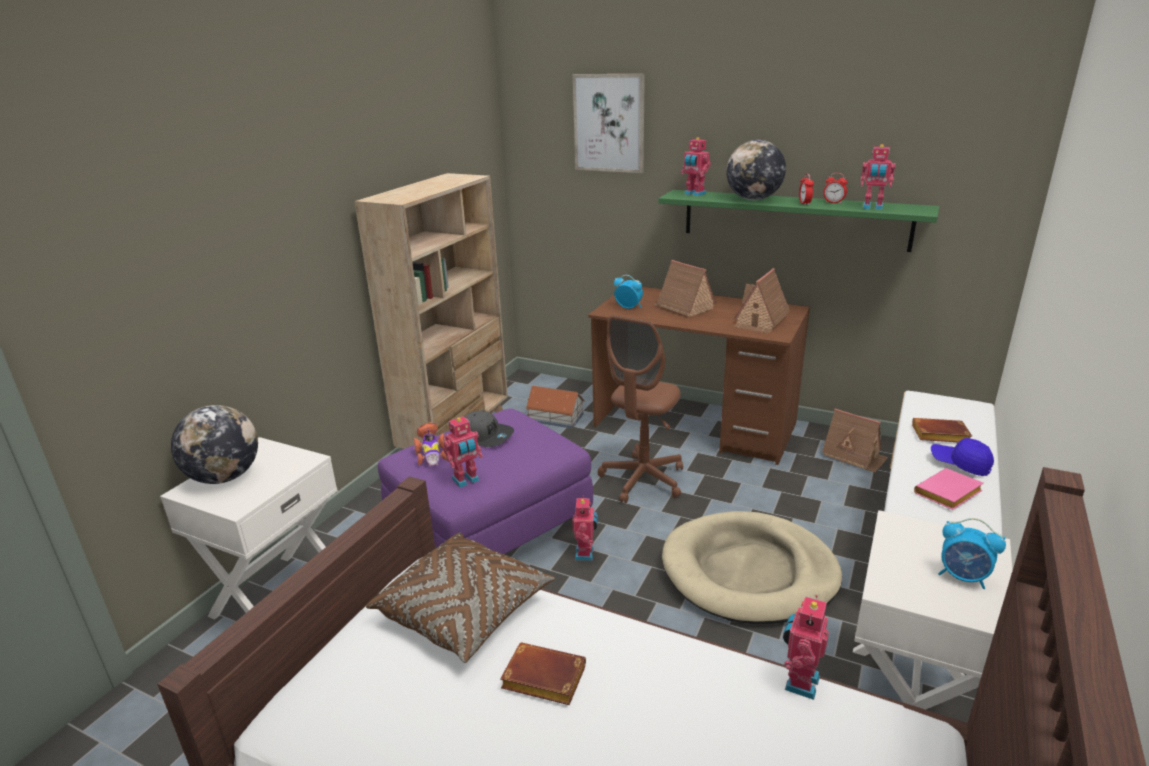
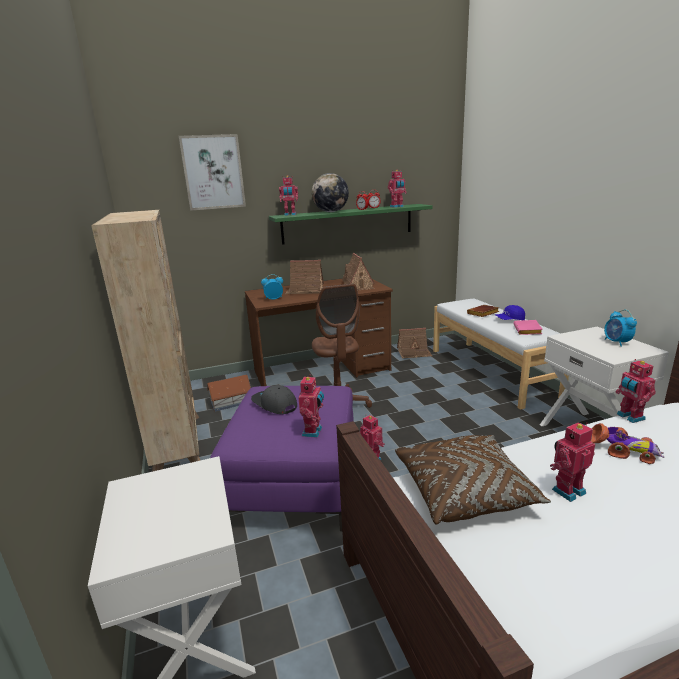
camera: 45 degrees left, 5 degrees down
(224, 477) = (141, 525): globe -> none
(431, 453) = (254, 431): toy car -> toy car (623, 450)
(485, 436) = (274, 405): grey cap -> grey cap turned 120 degrees counterclockwise
(541, 680) = (567, 490): brown book -> toy robot
(749, 572) = (456, 420): beige dog bed -> none
(963, 577) = (616, 342): alarm clock -> alarm clock turned 90 degrees clockwise

